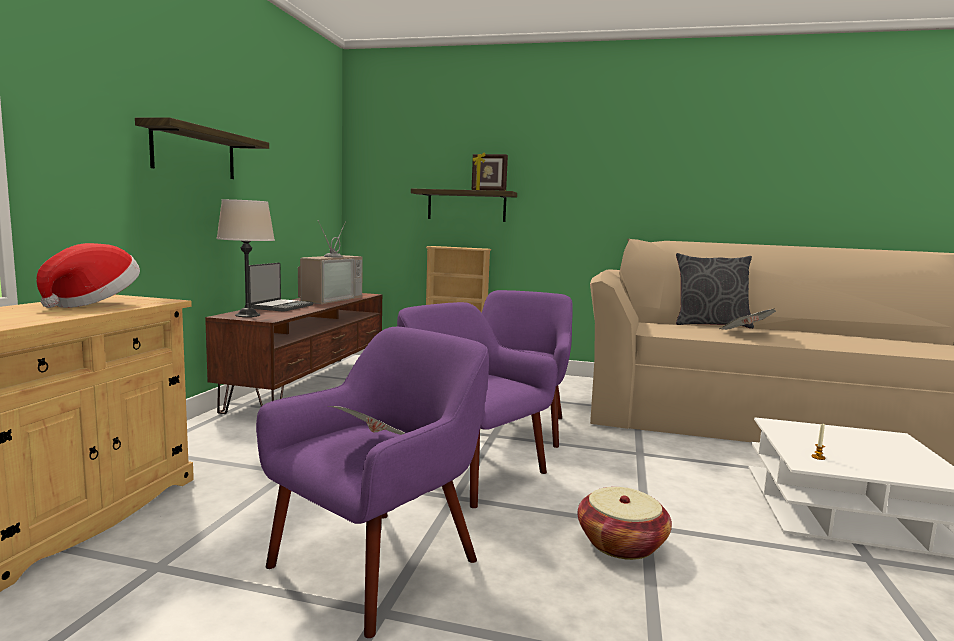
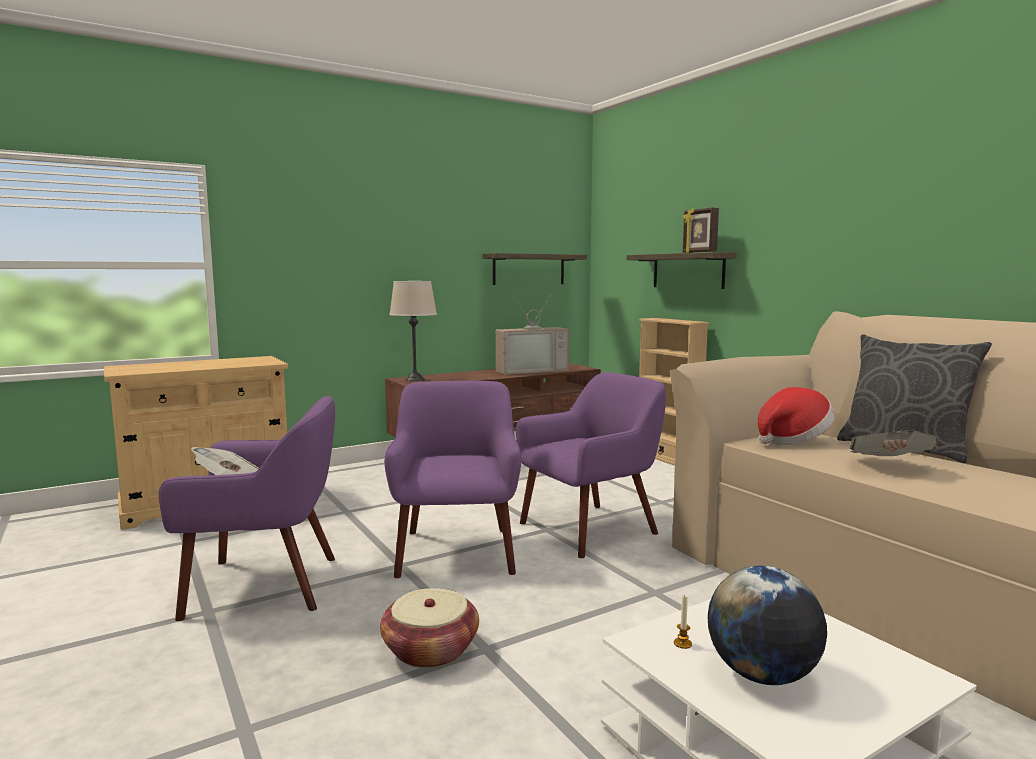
camera: 45 degrees right, 0 degrees up
(93, 304) = (230, 362): hat -> hat (792, 440)
(194, 152) = (380, 244): shelf -> shelf (529, 269)
(280, 306) = (464, 374): laptop -> none
(870, 458) = (762, 675): none -> globe

